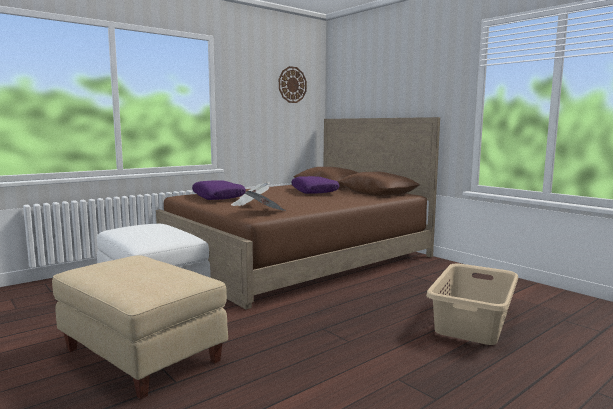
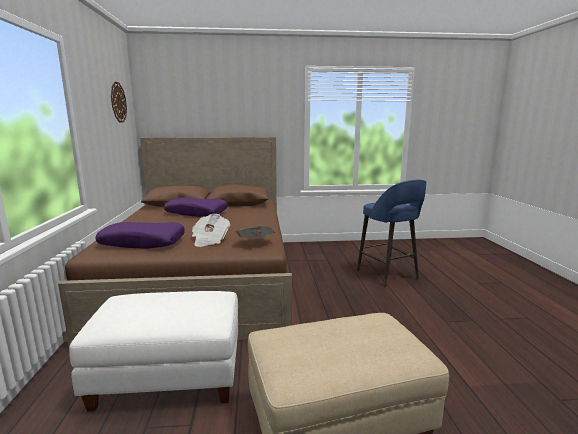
camera: 55 degrees left, 5 degrees up
(471, 322) = (388, 275): beige laundry basket -> blue stool

